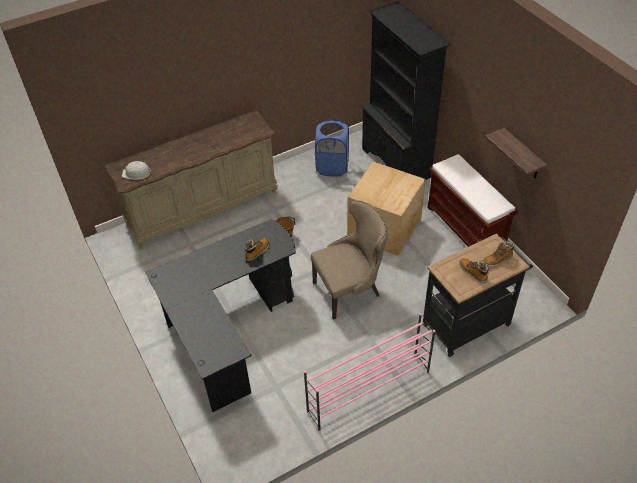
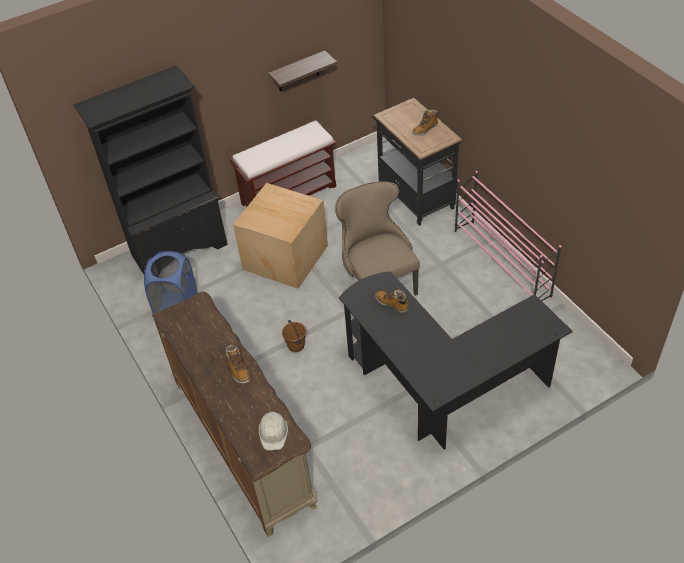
camera: 90 degrees left, 0 degrees up
(497, 259) = (407, 115): boot -> boot (238, 370)

